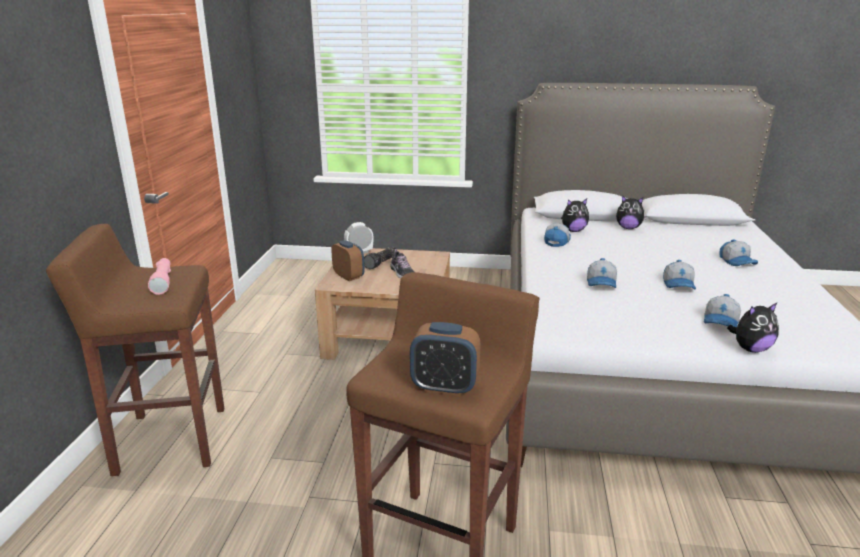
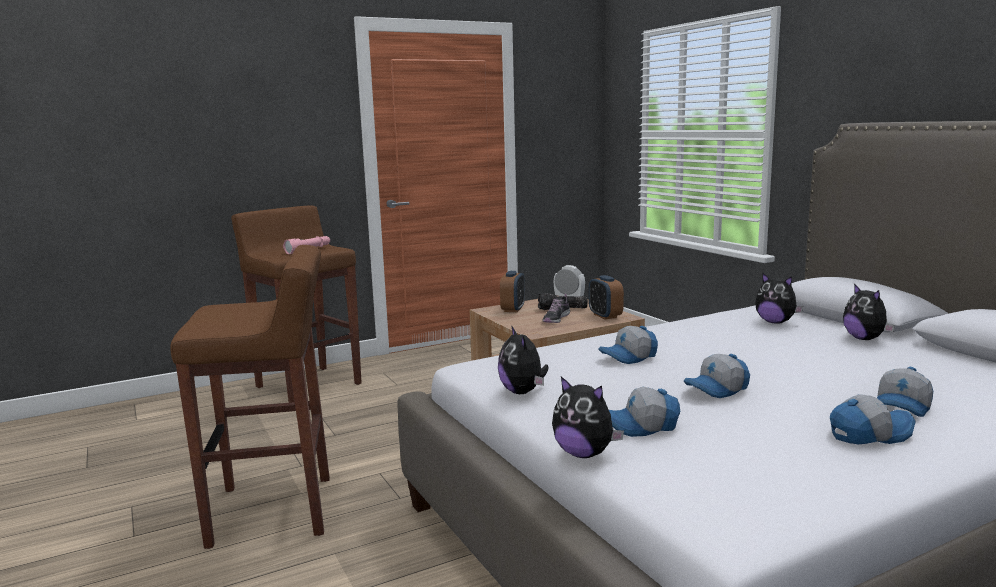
camera: 55 degrees right, 10 degrees down
(444, 387) = (213, 320): alarm clock -> alarm clock (605, 316)
(556, 241) = (720, 323): cap -> cap (869, 434)
(631, 331) = (523, 392): none -> plush toy

